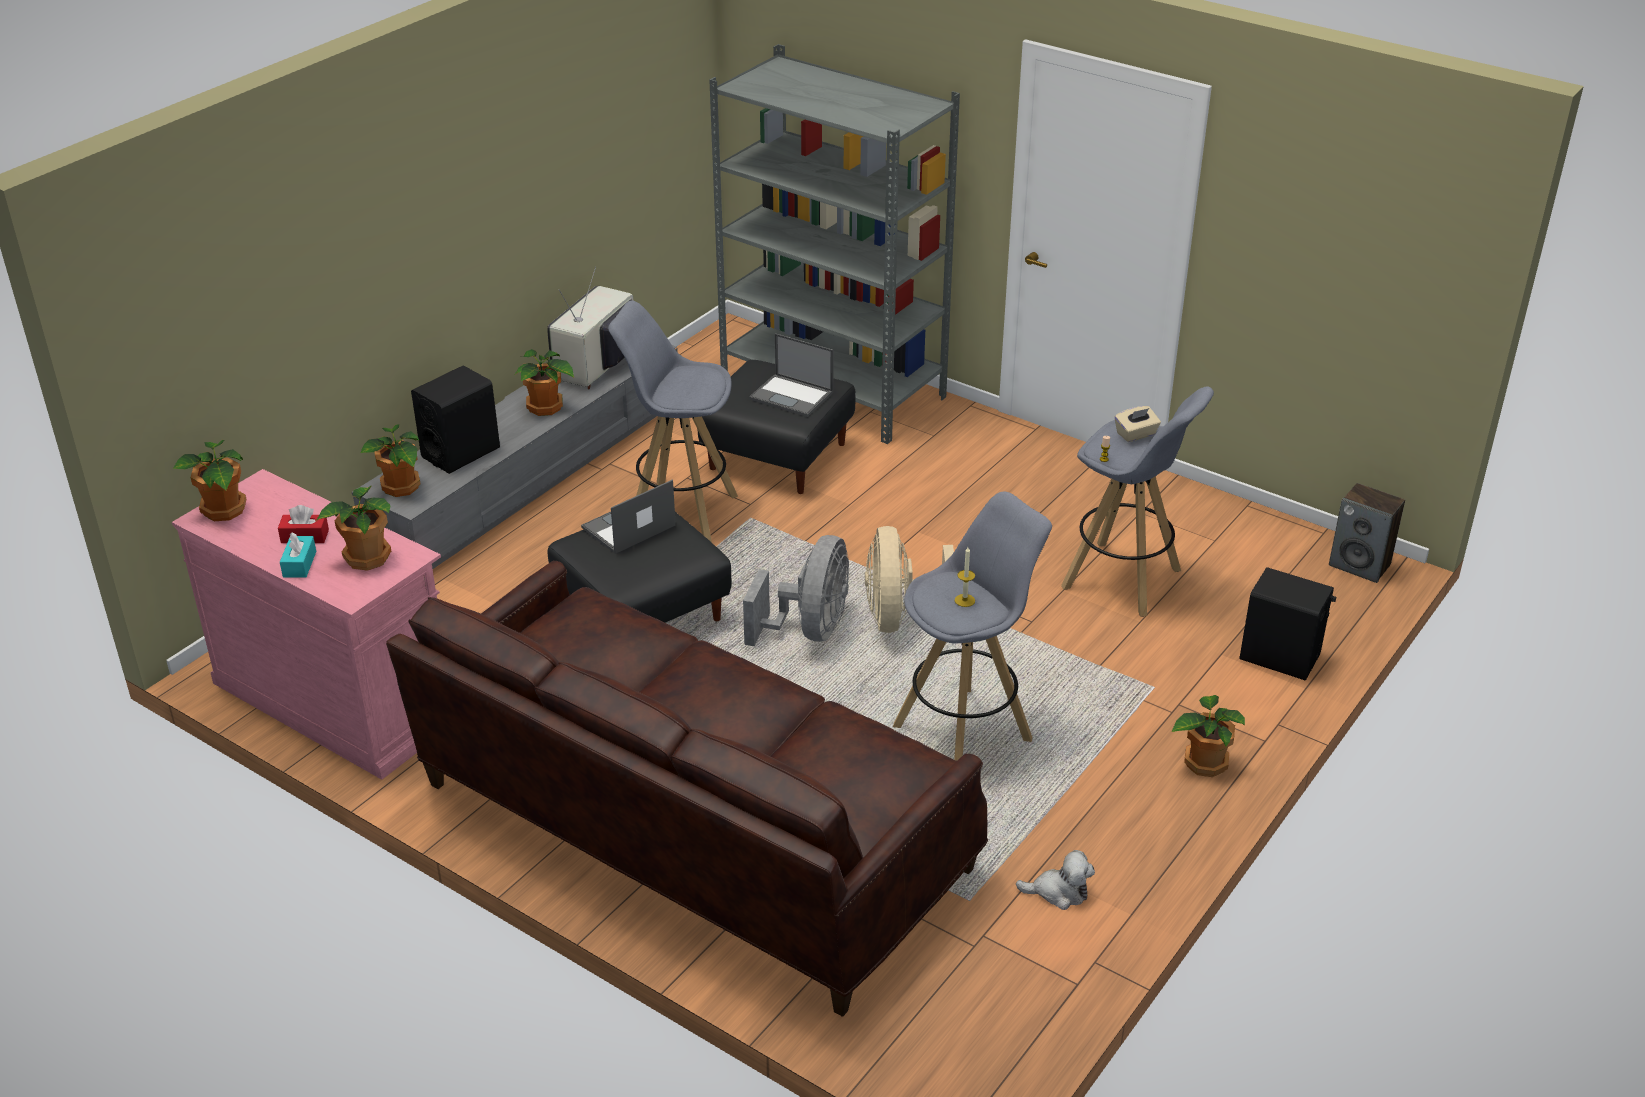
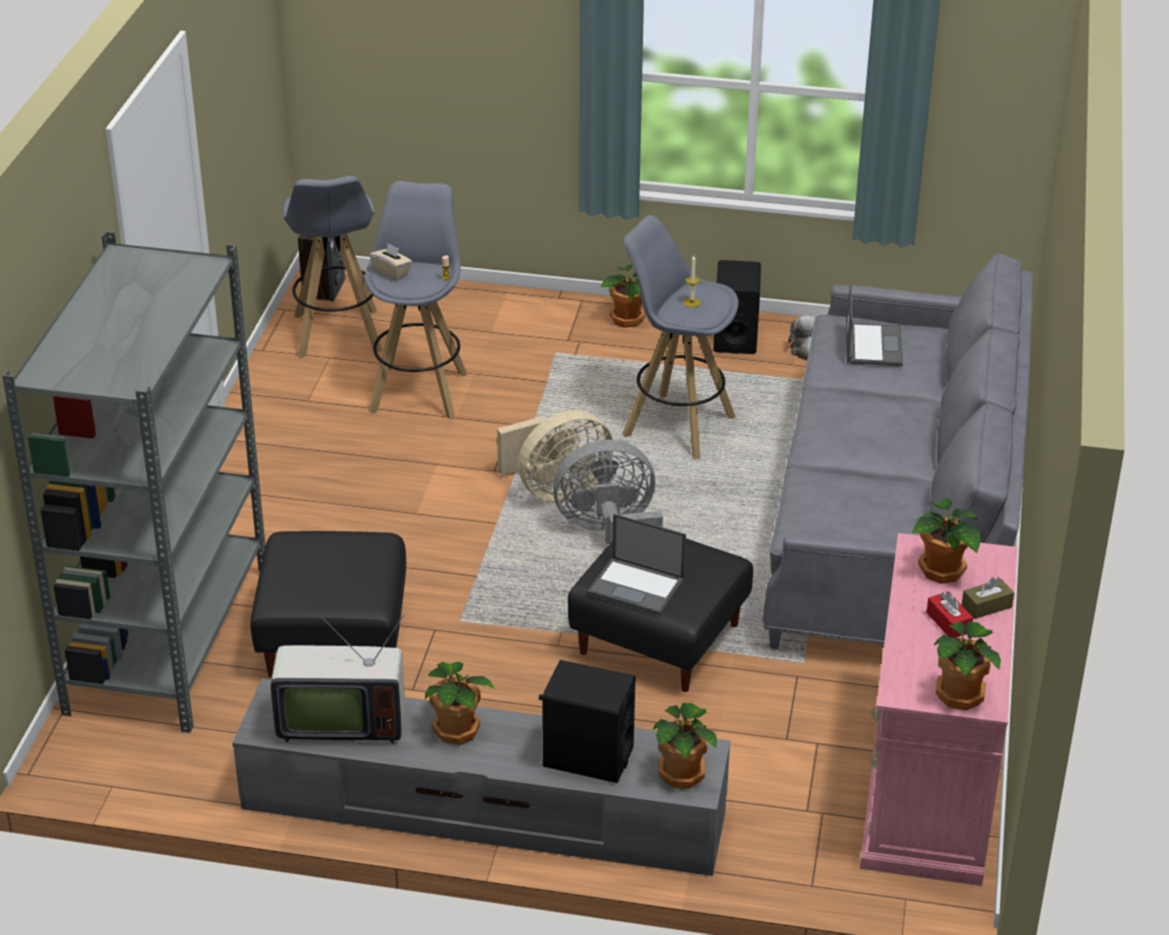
camera: 115 degrees left, 0 degrees up
(299, 564) = (986, 606): turquoise tissue box -> brown tissue box
(680, 510) = (476, 673): grey stool -> grey stool (336, 335)
(690, 831) = (896, 521): brown sofa -> grey sofa
(792, 396) = (329, 557): laptop -> laptop (873, 345)
(1280, 657) = (475, 307): black speaker -> black speaker (735, 337)

